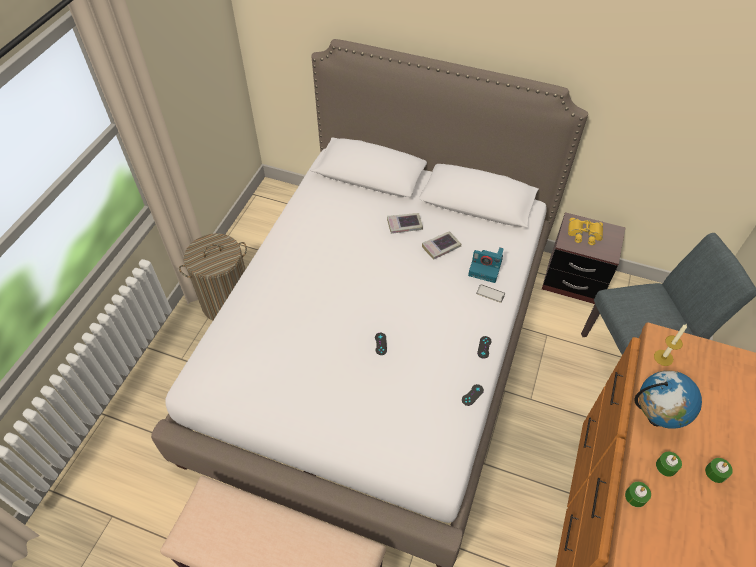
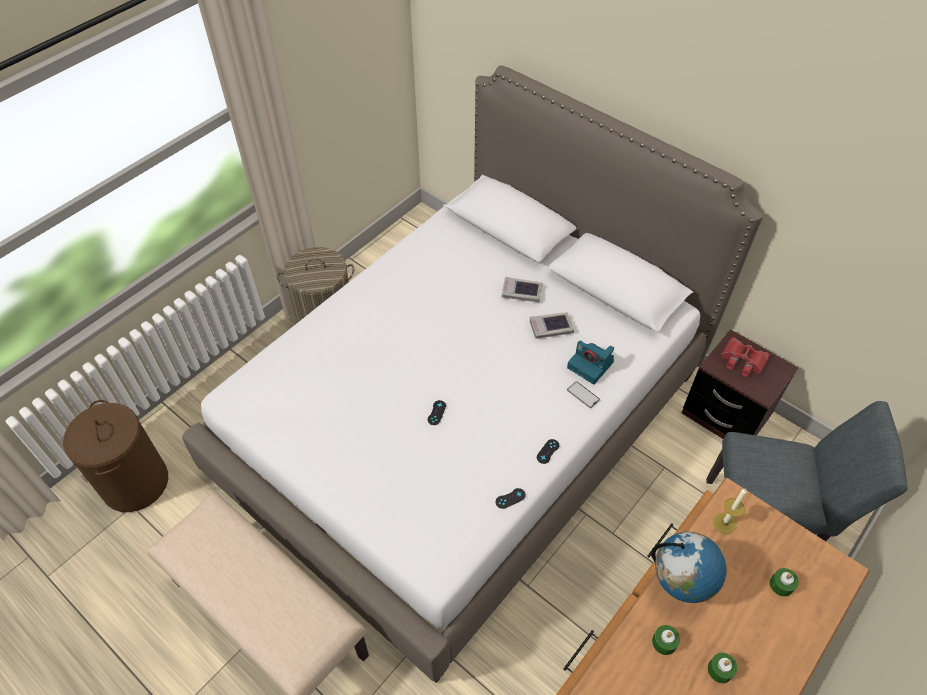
camera: 20 degrees right, 0 degrees up
(106, 494) = (135, 482): none -> brown laundry basket
(584, 234) = (742, 361): yellow binoculars -> red binoculars
(635, 496) = (611, 661): green candle -> green candle (781, 585)

